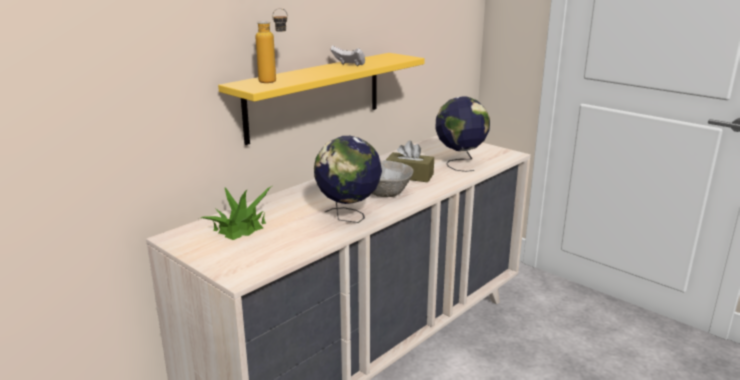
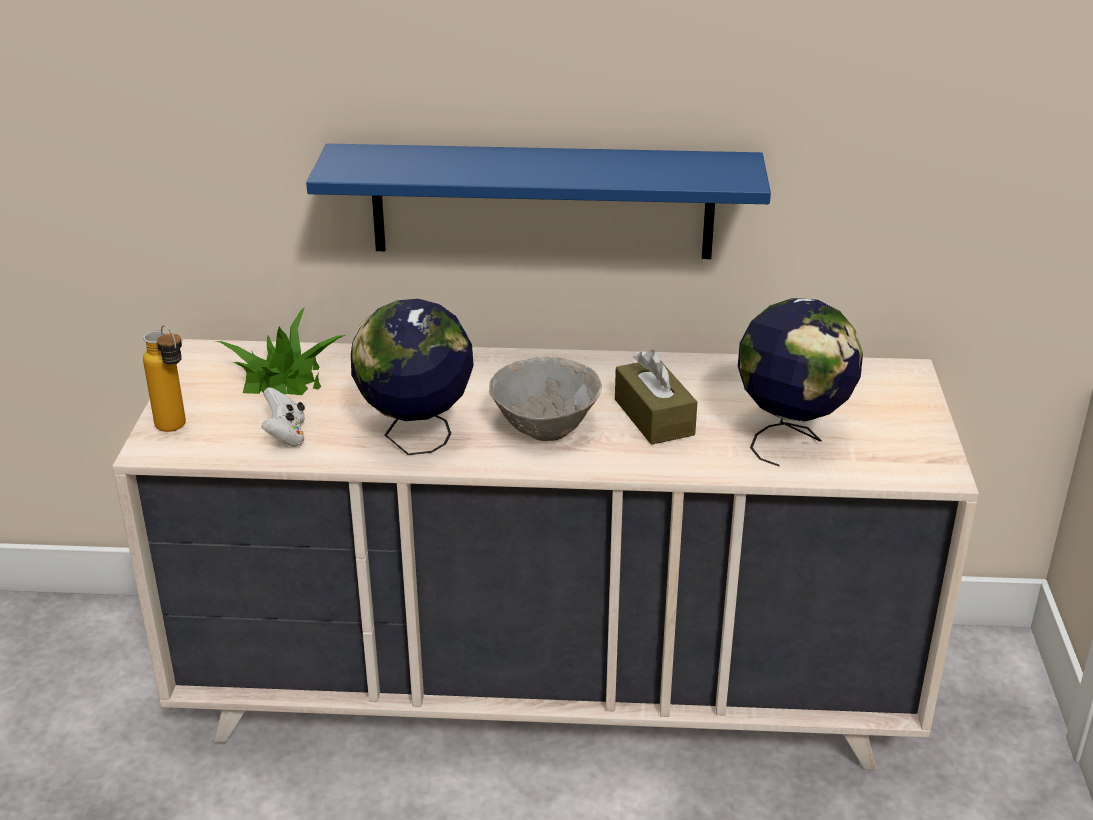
camera: 50 degrees right, 10 degrees up
(274, 81) = (393, 165): bottle -> bottle (177, 430)
(315, 96) = (542, 201): yellow shelf -> blue shelf
(349, 65) = (591, 165): white game controller -> white game controller (285, 435)

